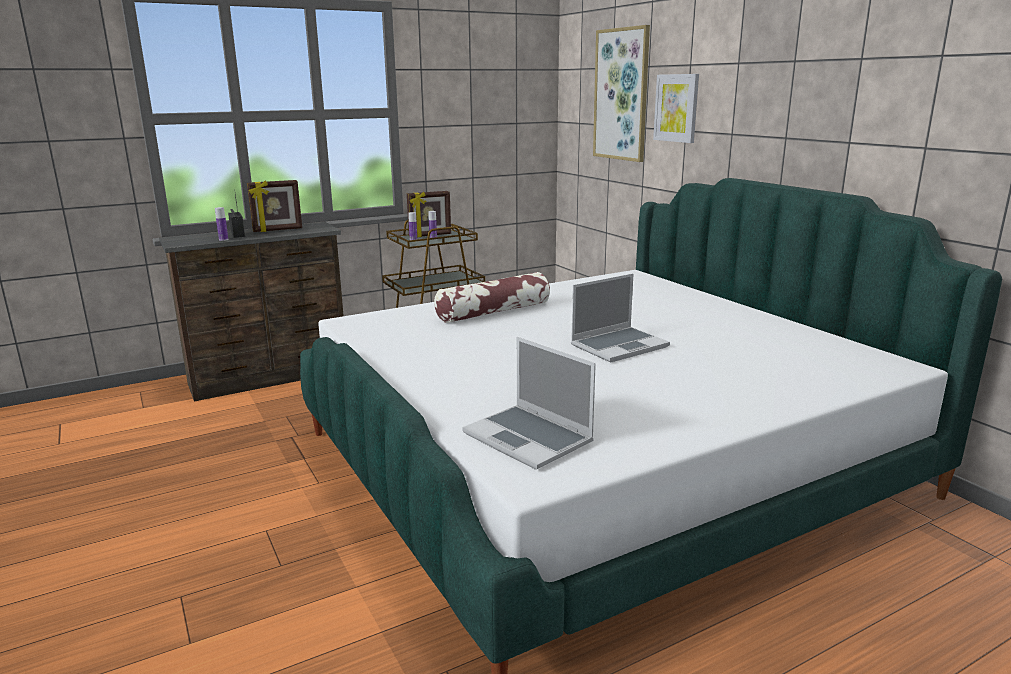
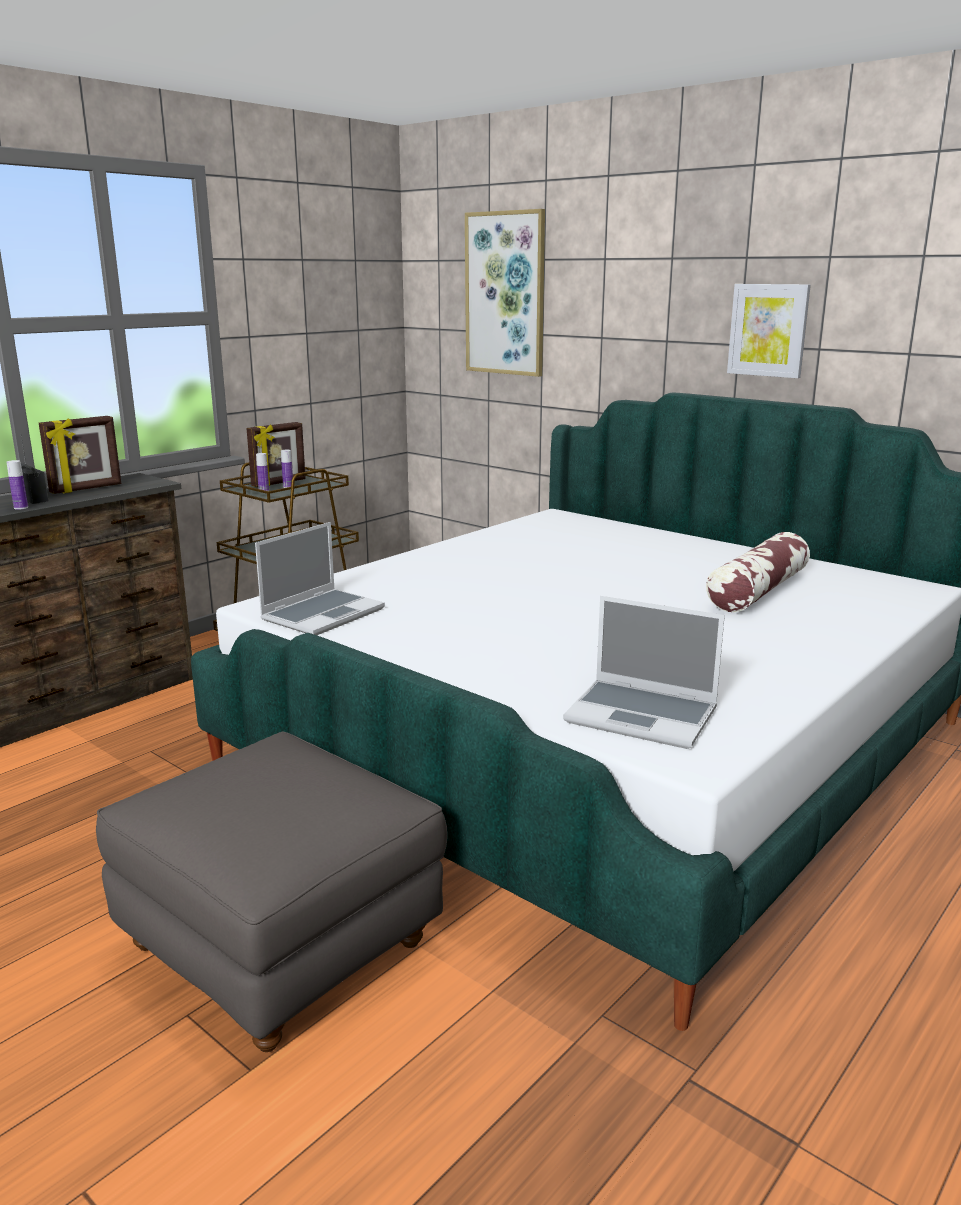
camera: 20 degrees left, 0 degrees up
(269, 565) = (282, 946): none -> grey ottoman
(493, 312) = (440, 575): pillow -> pillow (758, 591)
(619, 345) = (628, 598): laptop -> laptop (323, 614)
(676, 108) = (588, 310): picture -> picture (768, 330)

